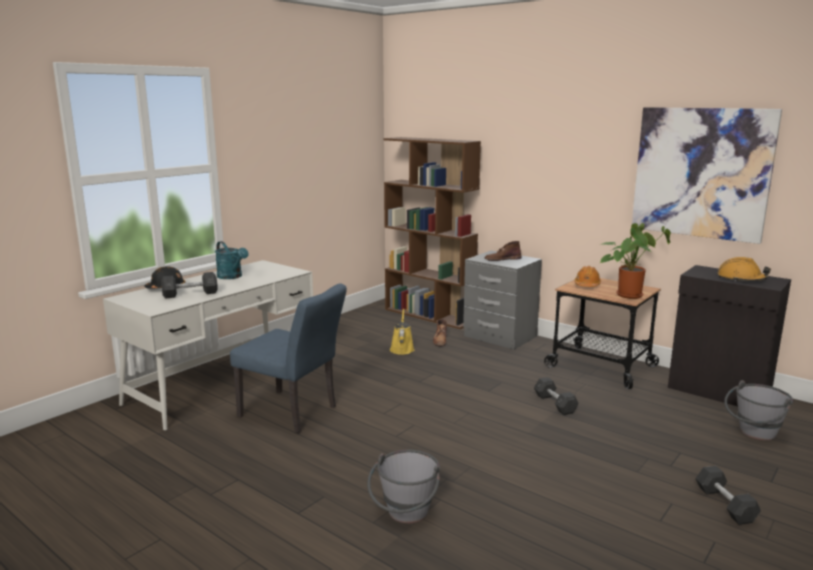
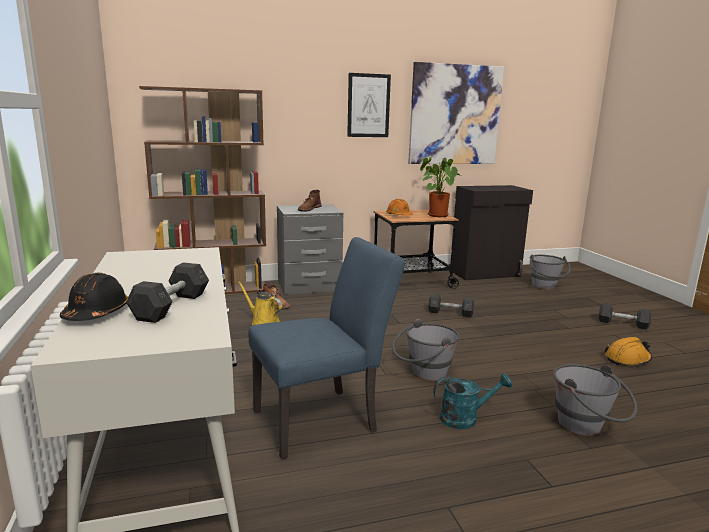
camera: 55 degrees left, 0 degrees up
(232, 277) = (145, 275): turquoise watering can -> turquoise watering can (465, 418)
(404, 426) = (423, 374): none -> grey bucket
(588, 157) = (368, 105): none -> picture
(741, 279) = (500, 188): orange hard hat -> orange hard hat (627, 359)

